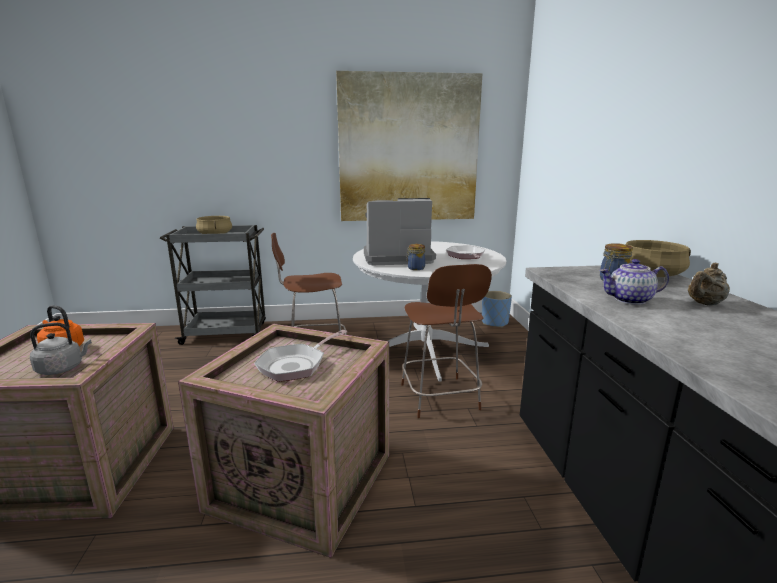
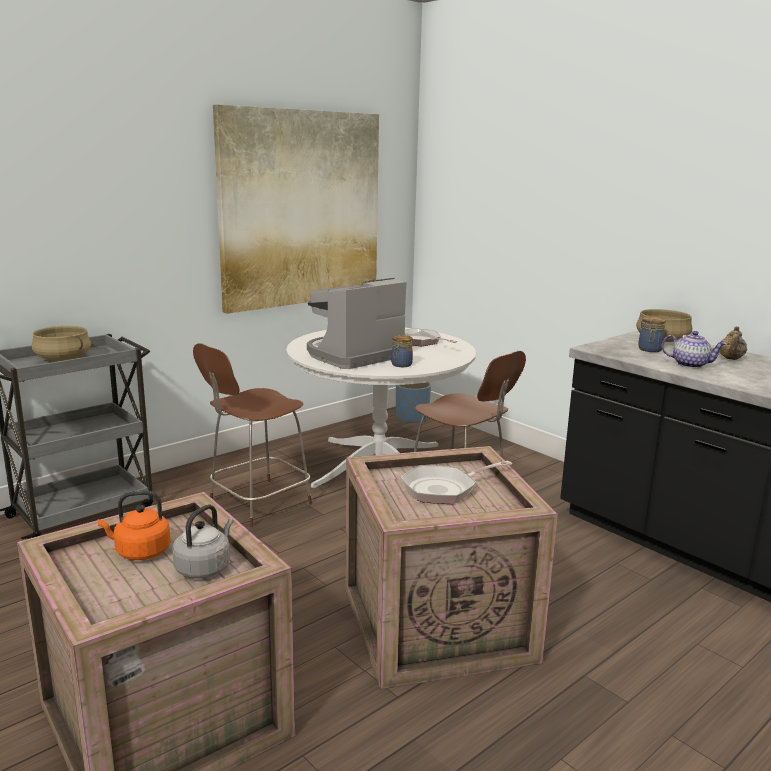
camera: 35 degrees left, 0 degrees up
(296, 365) = (444, 489): frying pan -> frying pan turned 60 degrees clockwise
(629, 300) = (690, 365): teapot -> teapot turned 120 degrees counterclockwise

